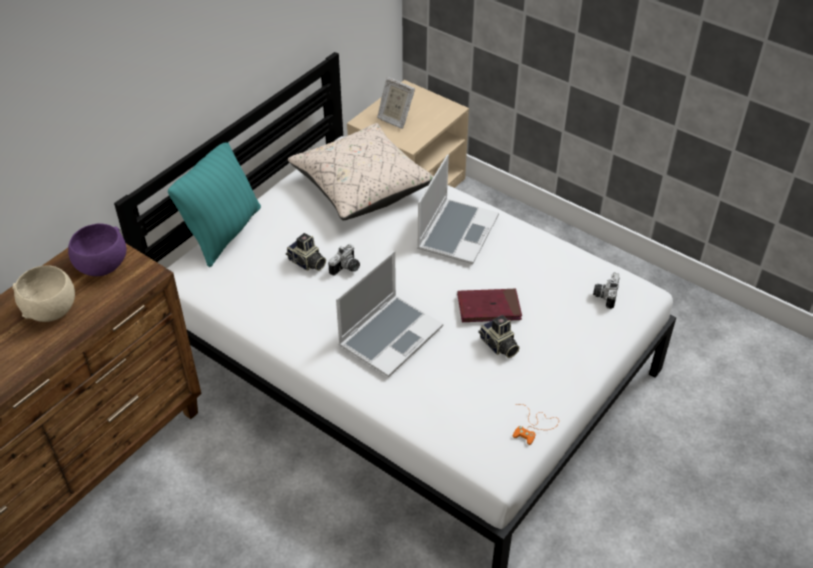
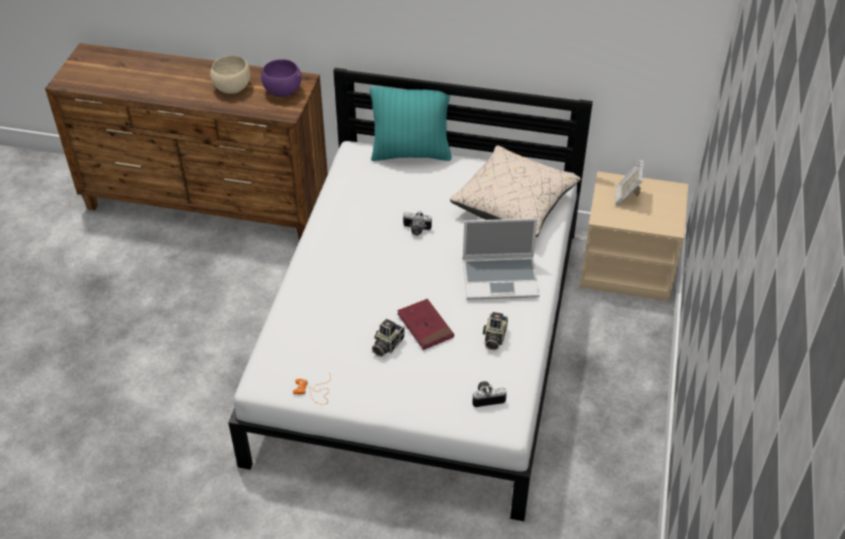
camera: 65 degrees right, 0 degrees up
(307, 263) = (408, 207): camera -> camera (494, 338)
(390, 335) = (360, 278): laptop -> none

